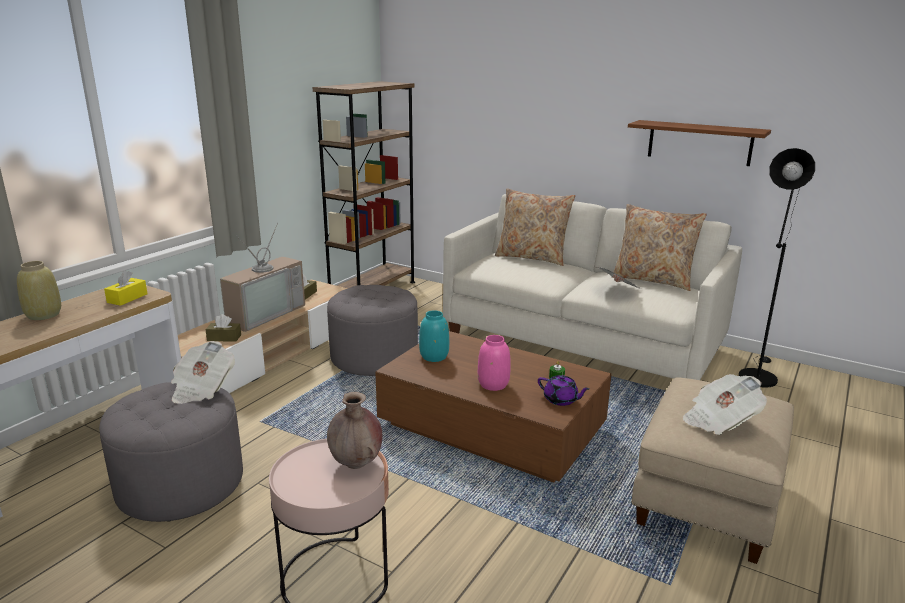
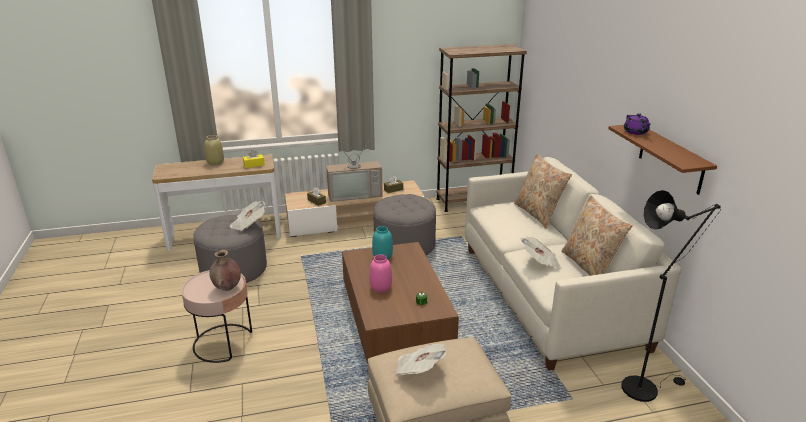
camera: 45 degrees right, 5 degrees up
(561, 400) = (397, 315): purple teapot -> purple teapot (635, 132)

